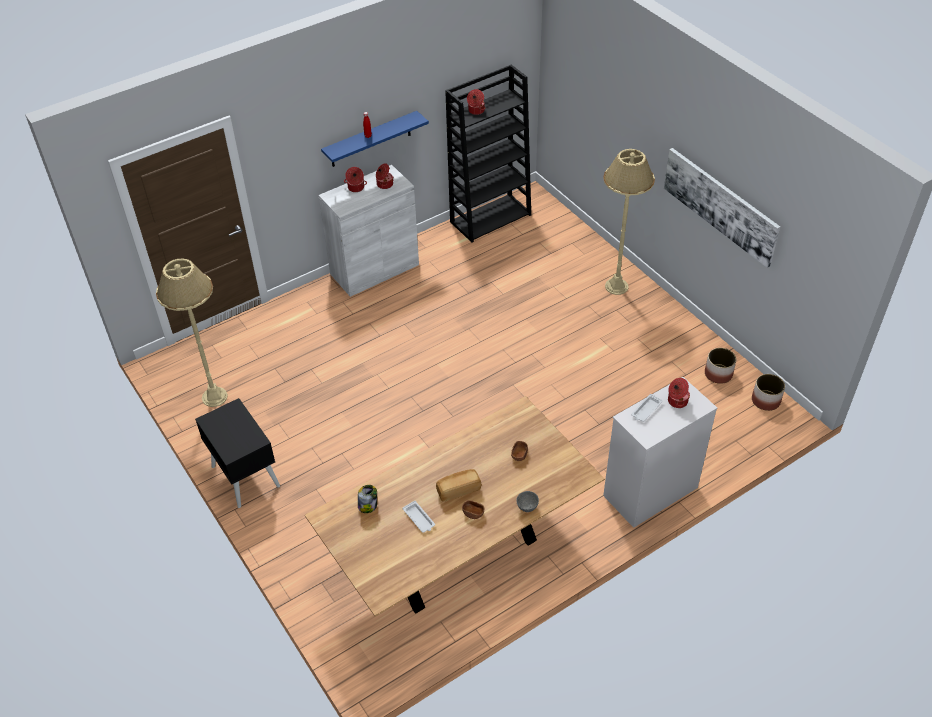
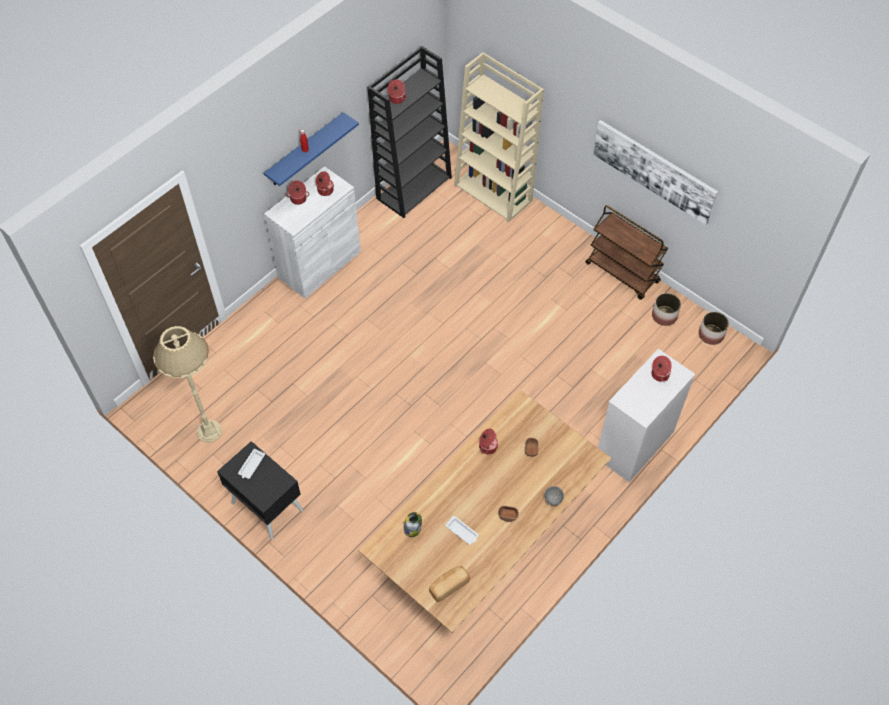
camera: 15 degrees left, 10 degrees up
(458, 490) = (488, 496): bread -> bread (448, 586)
(473, 443) = (487, 446): none -> cooking pot
(570, 235) = (494, 193): none -> beige bookcase
(616, 287) = (551, 242): beige floor lamp -> none
(646, 410) = (635, 389): white tray -> white tray (251, 465)
(684, 327) = (622, 273): none -> brown cart

